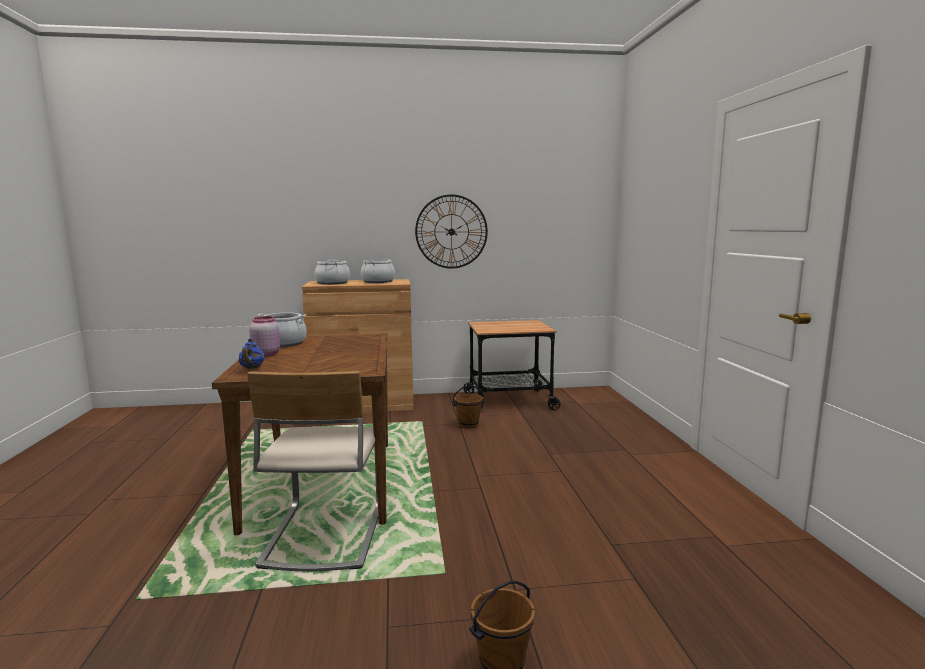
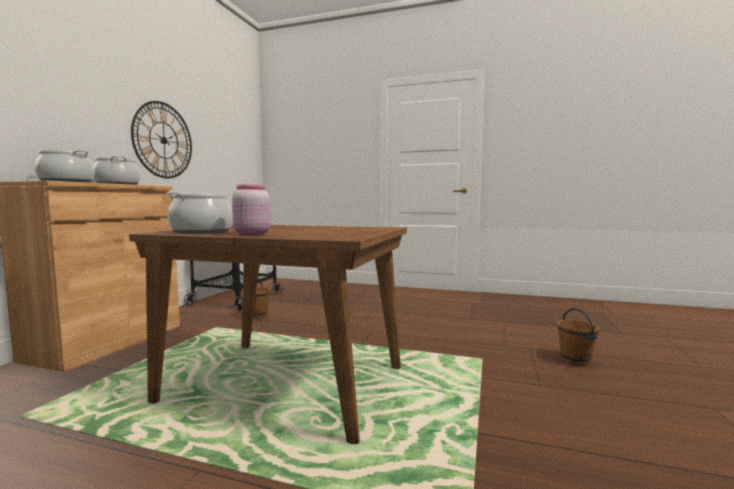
camera: 65 degrees left, 5 degrees down
(252, 368) = (316, 236): blue teapot -> none
(323, 535) = (397, 394): beige chair -> none

